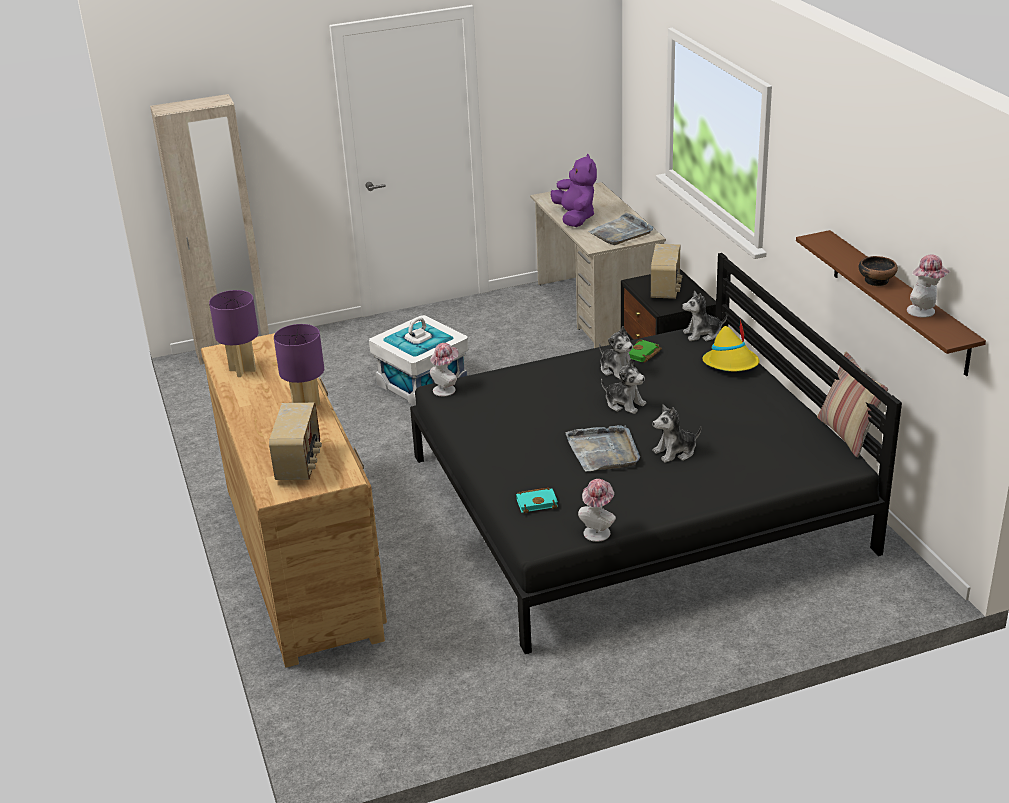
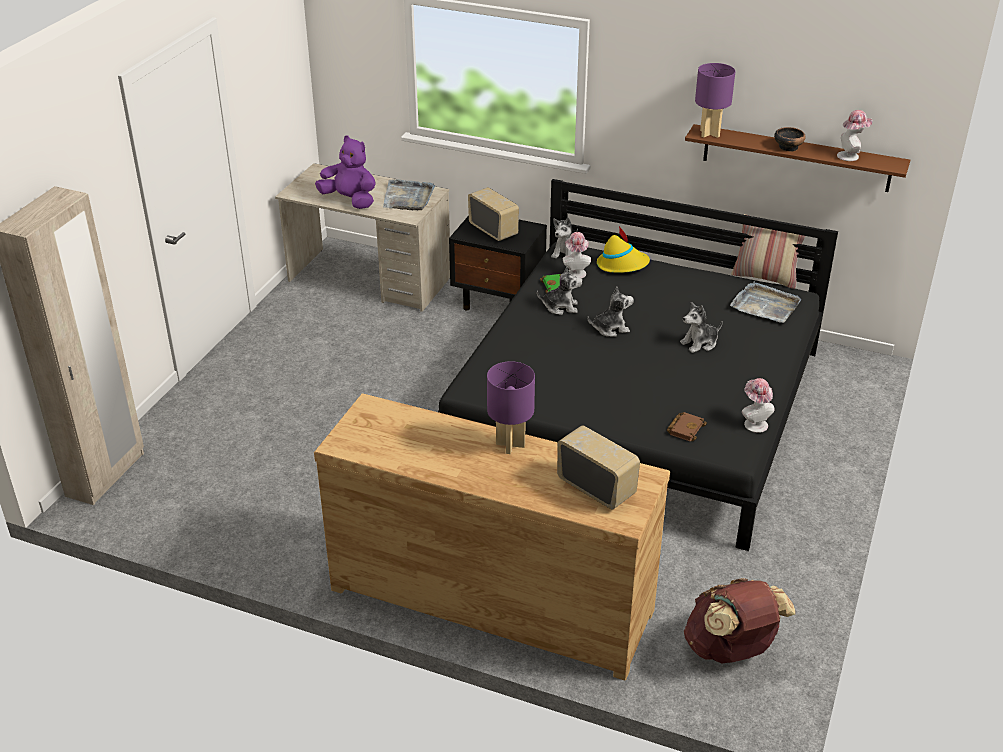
camera: 50 degrees left, 5 degrees up
(242, 370) = (393, 447): purple table lamp -> purple table lamp (709, 133)
(385, 705) = (731, 650): none -> brown backpack
(421, 383) = (335, 408): white storage box -> none
(446, 389) = (471, 386): hat -> hat (575, 272)
(537, 502) = (685, 428): turquoise book -> brown book
(604, 451) = (659, 368): grey tray -> grey tray (765, 305)
(675, 452) = (700, 343): plush toy -> plush toy turned 45 degrees clockwise

